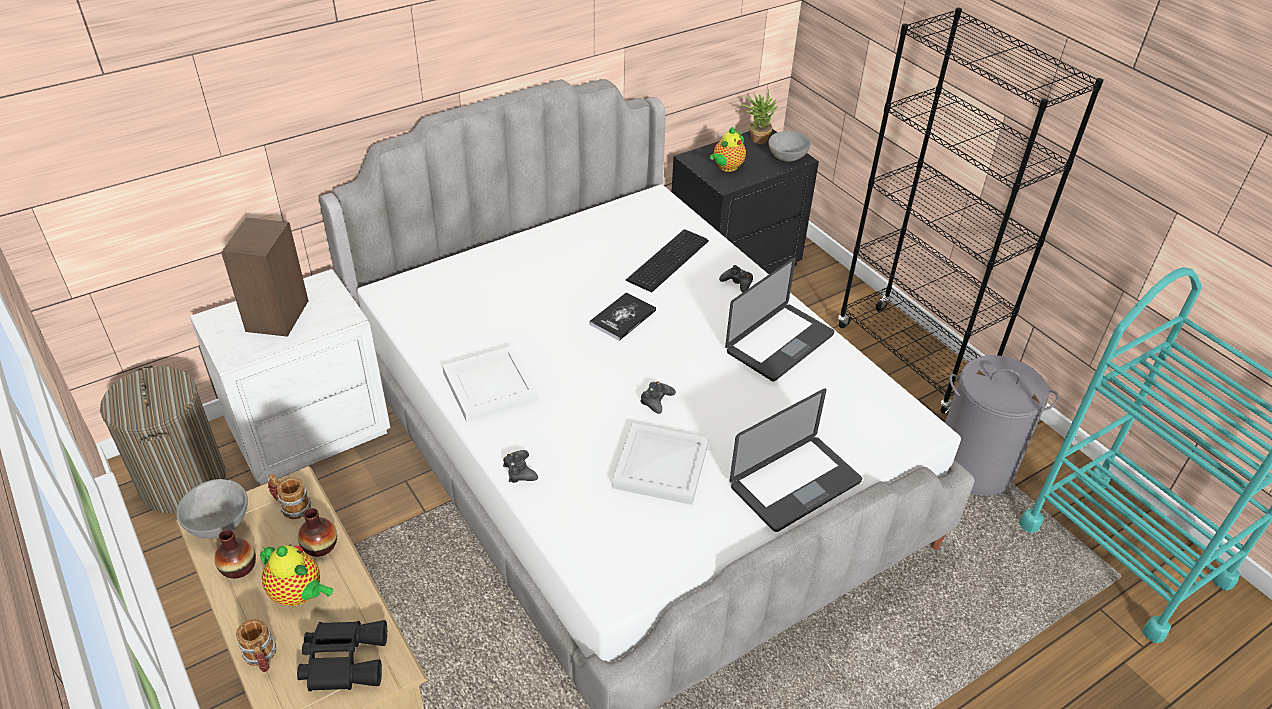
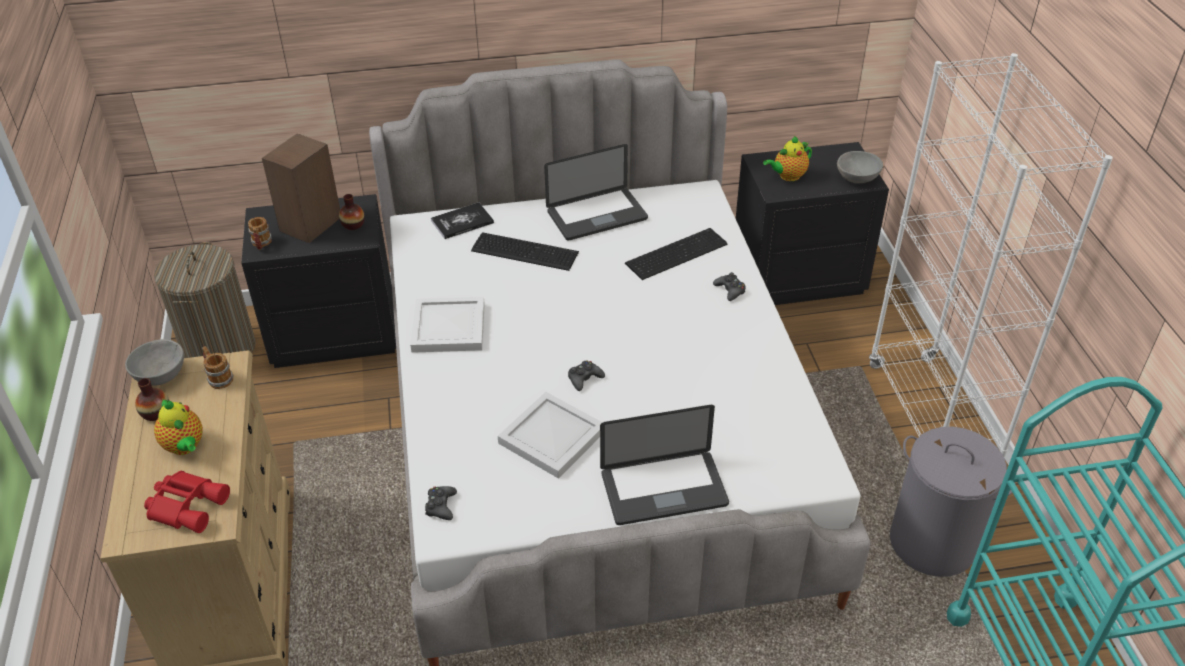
camera: 25 degrees right, 0 degrees up
(262, 658) = (133, 485): mug -> mug (261, 244)
(309, 430) = (335, 333): white nightstand -> black nightstand
(320, 546) = (221, 415): vase -> vase (353, 224)
(343, 658) = (187, 505): black binoculars -> red binoculars
(519, 471) = (430, 406): black game controller -> black game controller (441, 506)
(520, 290) = (524, 250): none -> keyboard
(623, 317) = (601, 296): book -> book (462, 222)
(756, 138) = (837, 153): potted plant -> none
(779, 343) = (734, 358): laptop -> laptop (597, 215)
(911, 358) = (931, 418): black bookcase -> white bookcase

